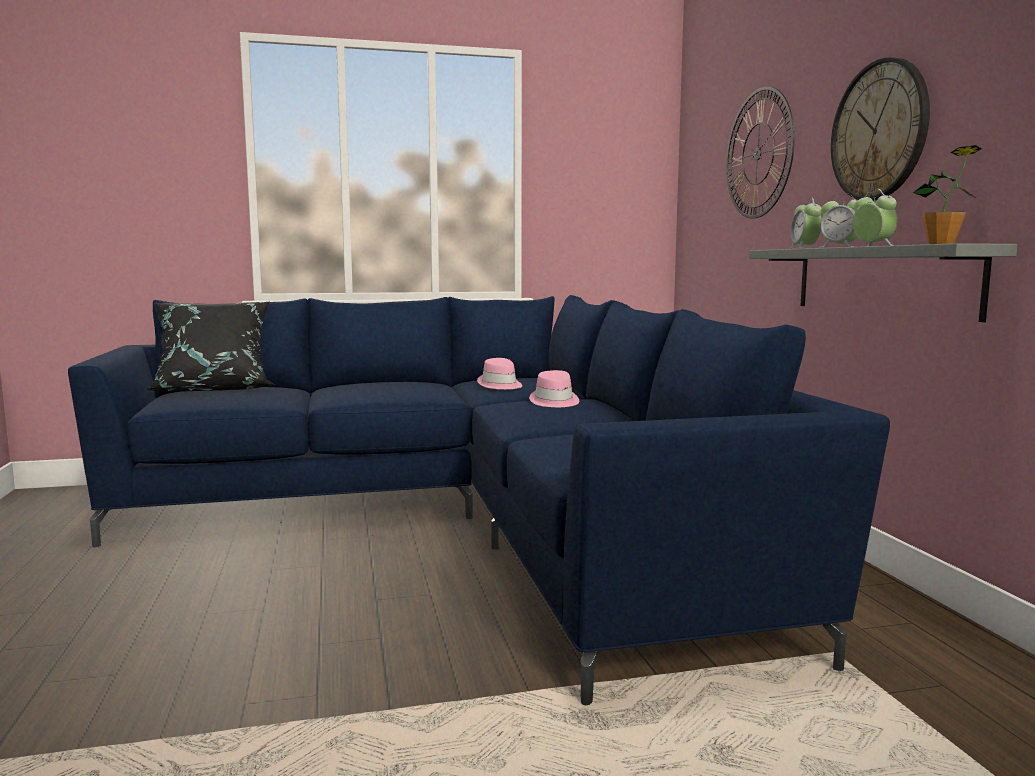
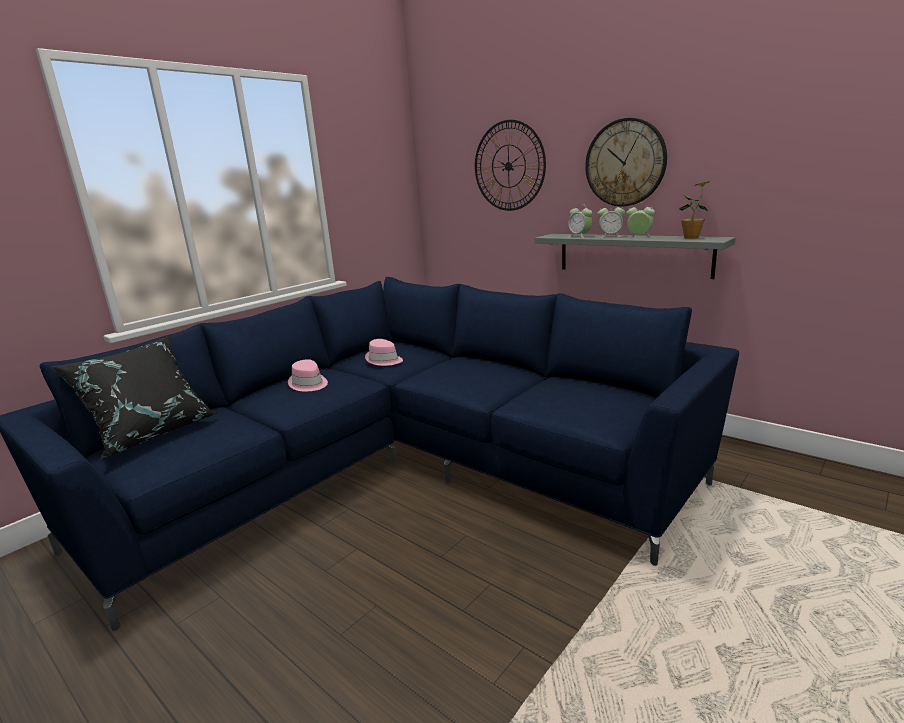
camera: 35 degrees left, 10 degrees up
(554, 402) = (458, 368): pink hat -> pink hat (308, 384)

